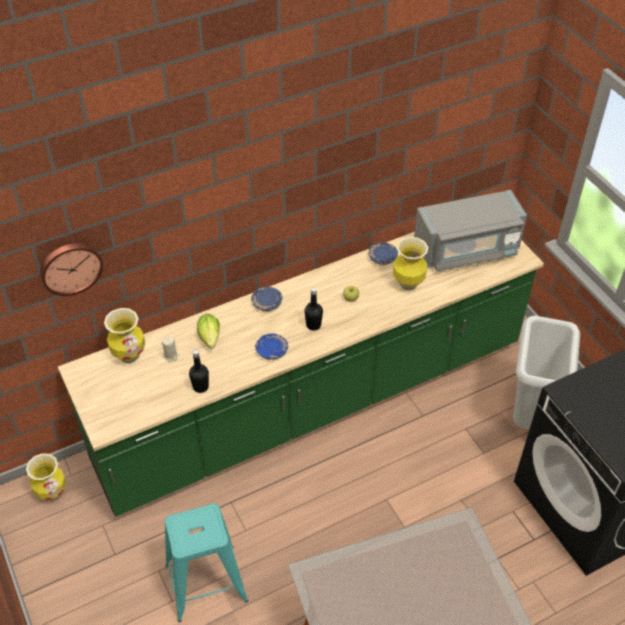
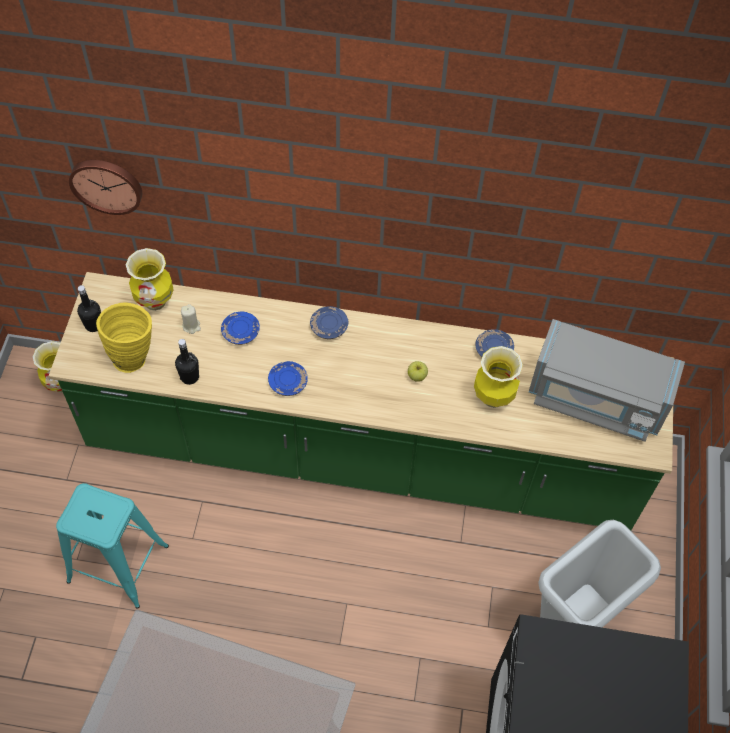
camera: 35 degrees right, 10 degrees up
(146, 397) = (133, 355): none -> yellow vase
(210, 339) = (241, 332): lettuce -> blue plate
(313, 325) = (352, 381): black bottle -> black bottle (94, 325)

